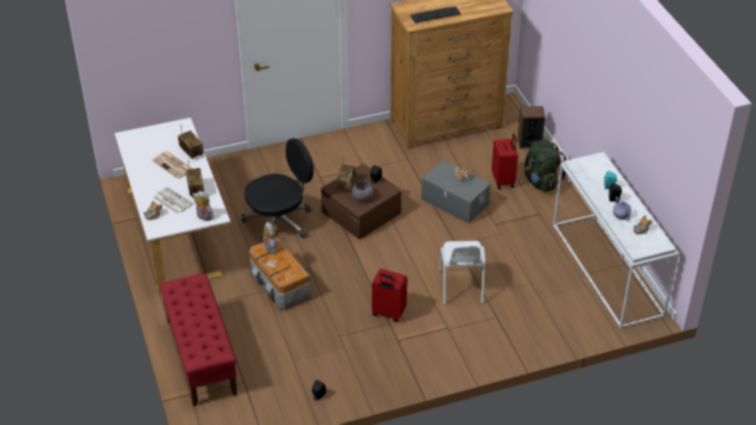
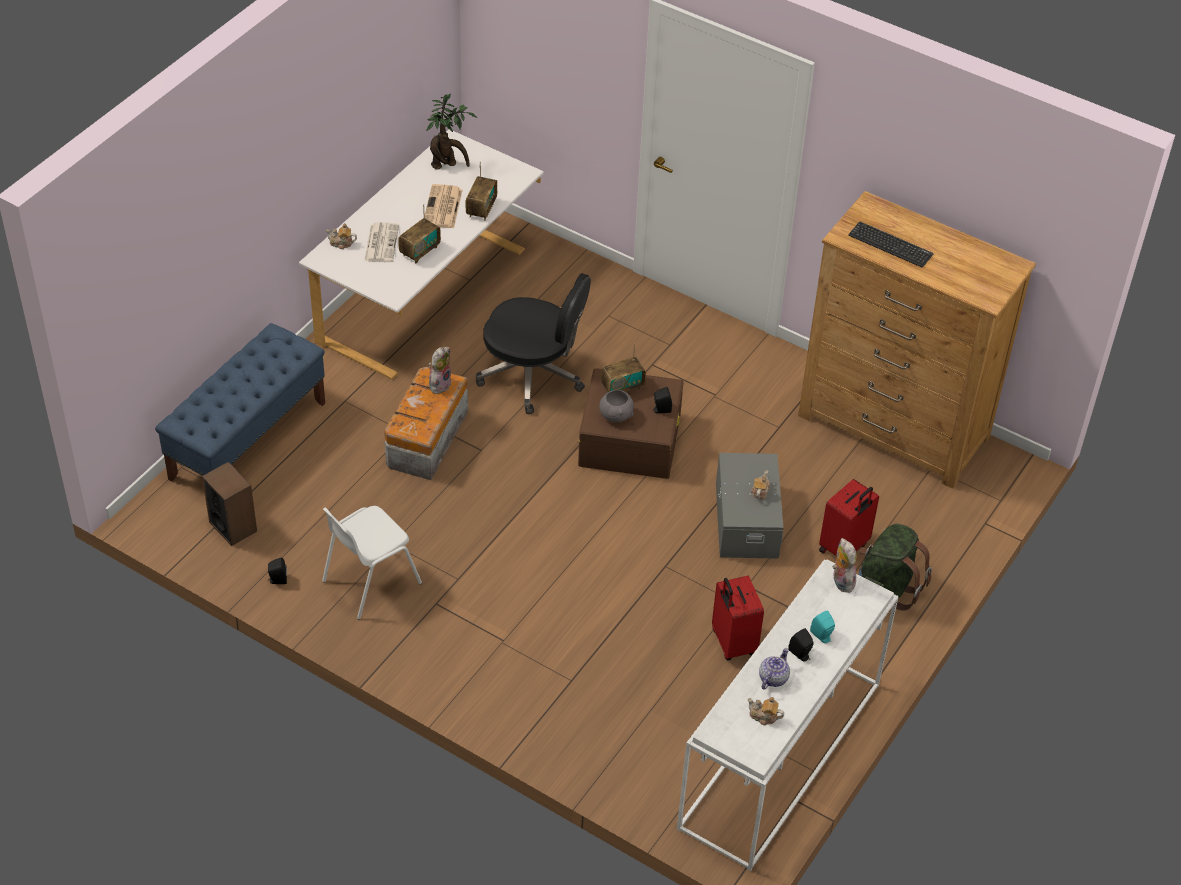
camera: 50 degrees right, 5 degrees up
(142, 147) = (447, 165): none -> potted plant
(201, 356) = (248, 440): red bench -> blue bench
(204, 217) = (380, 285): plush toy -> plush toy (841, 581)
(388, 313) = (475, 567): red suitcase -> red suitcase (732, 643)
(461, 287) = (591, 614): white chair -> white chair (370, 582)
(529, 142) = (954, 533): speaker -> speaker (233, 526)

